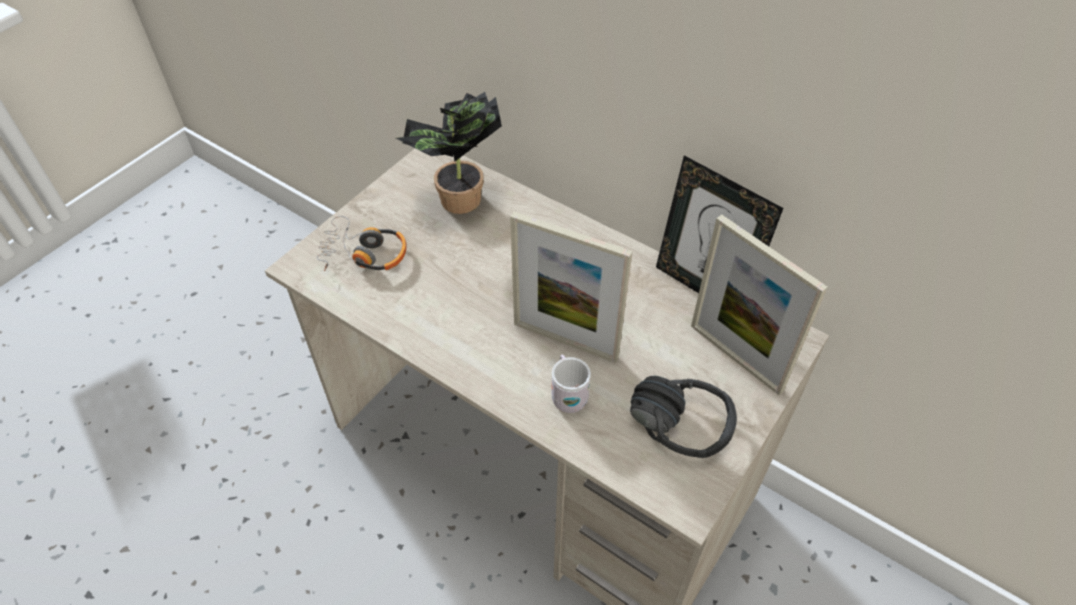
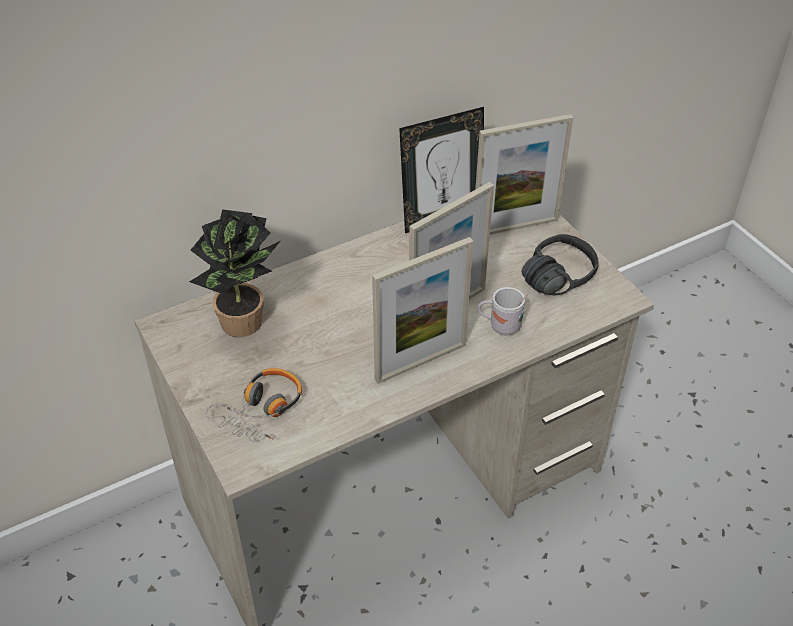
camera: 65 degrees left, 5 degrees down
(479, 345) = (420, 362): none -> picture frame

